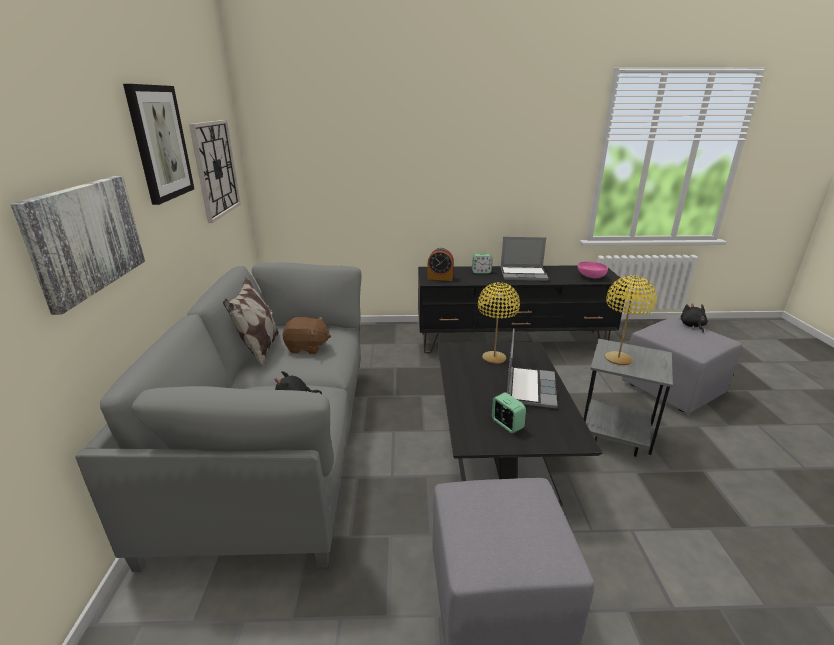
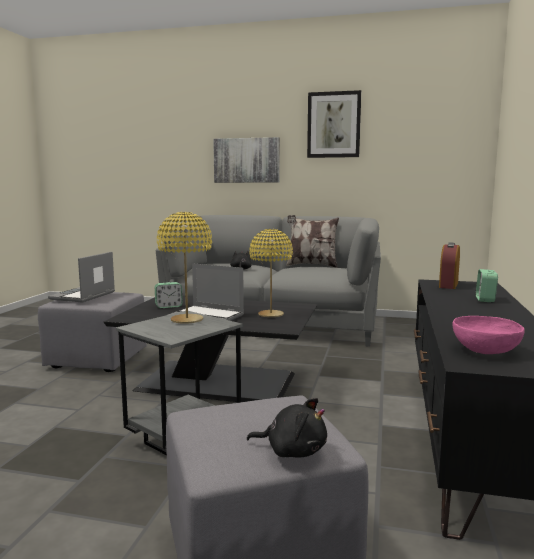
camera: 105 degrees right, 15 degrees down
(216, 169) = (416, 150): wall clock -> none
(307, 347) = (308, 270): brown plush toy -> none
(524, 274) = (481, 315): laptop -> laptop (83, 296)

